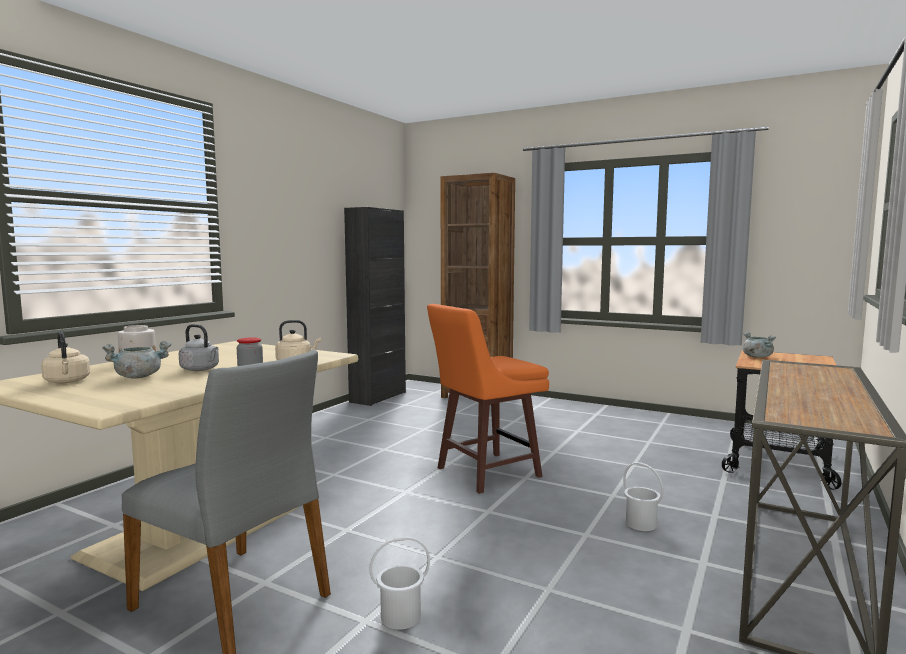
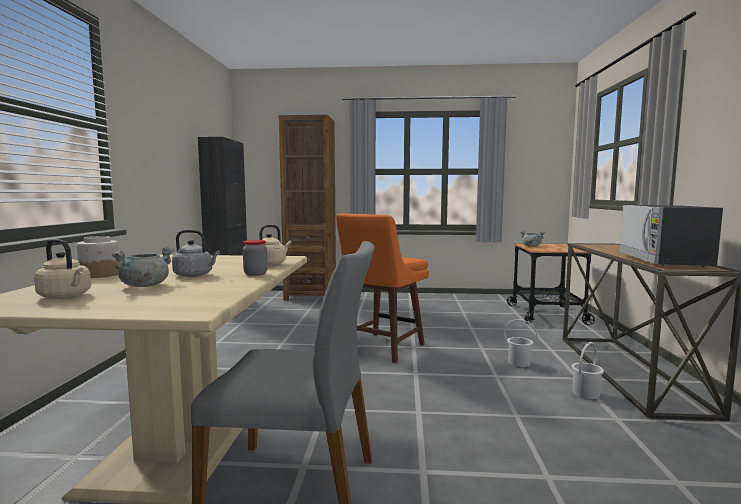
camera: 25 degrees left, 0 degrees up
(401, 617) = (445, 461): white bucket -> white bucket (586, 393)
(822, 404) = (663, 260): none -> microwave

